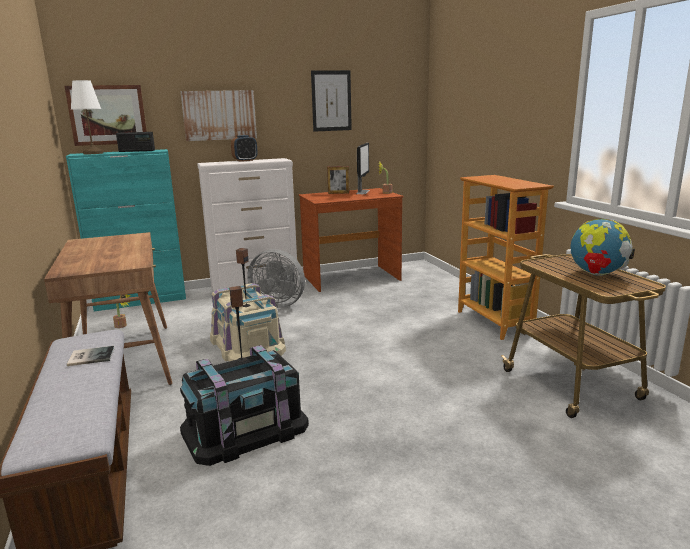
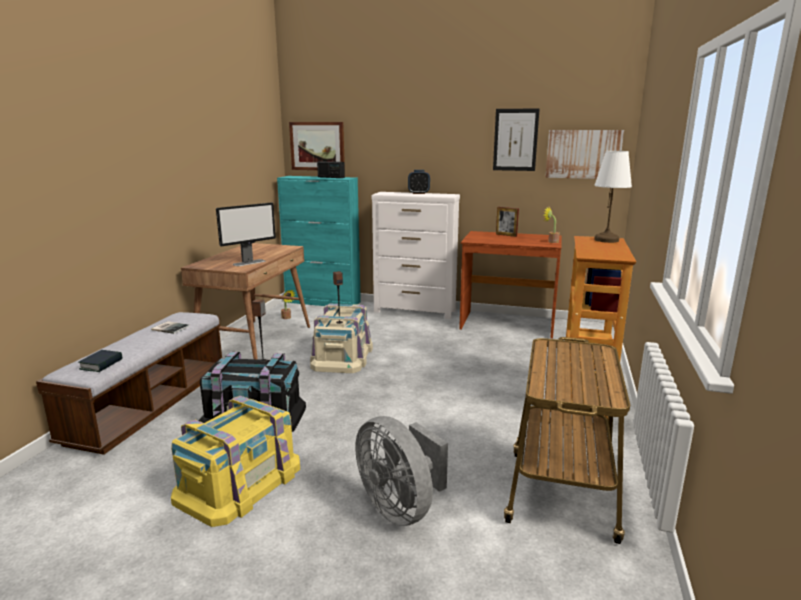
camera: 35 degrees right, 0 degrees up
(79, 422) = (101, 364): none -> book
(93, 153) = (299, 177): white table lamp -> white table lamp (606, 240)
(219, 115) = (404, 150): picture -> picture (583, 154)
(279, 304) = (412, 331): grey fan -> grey fan (400, 507)
(330, 491) = (239, 482): none -> yellow storage box
(363, 192) = (532, 237): monitor -> monitor (249, 262)
(597, 274) = (583, 373): globe -> none

